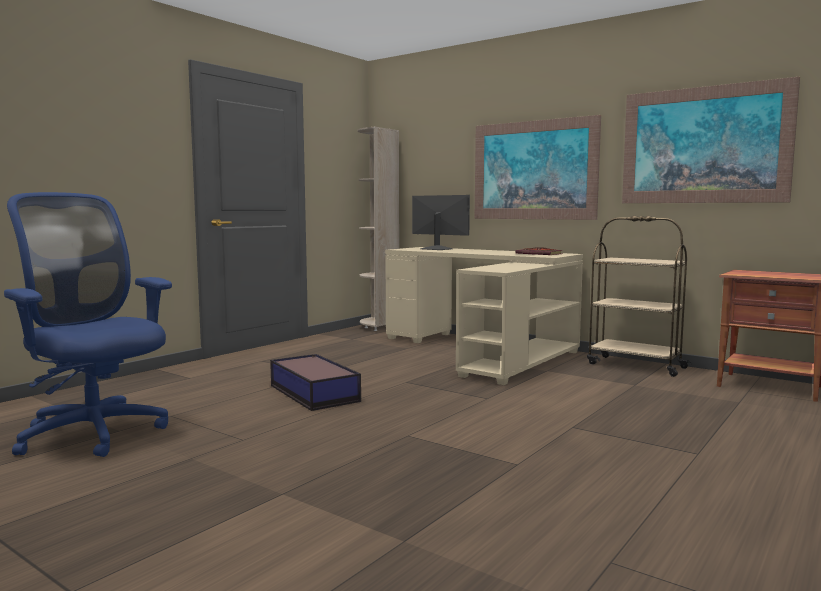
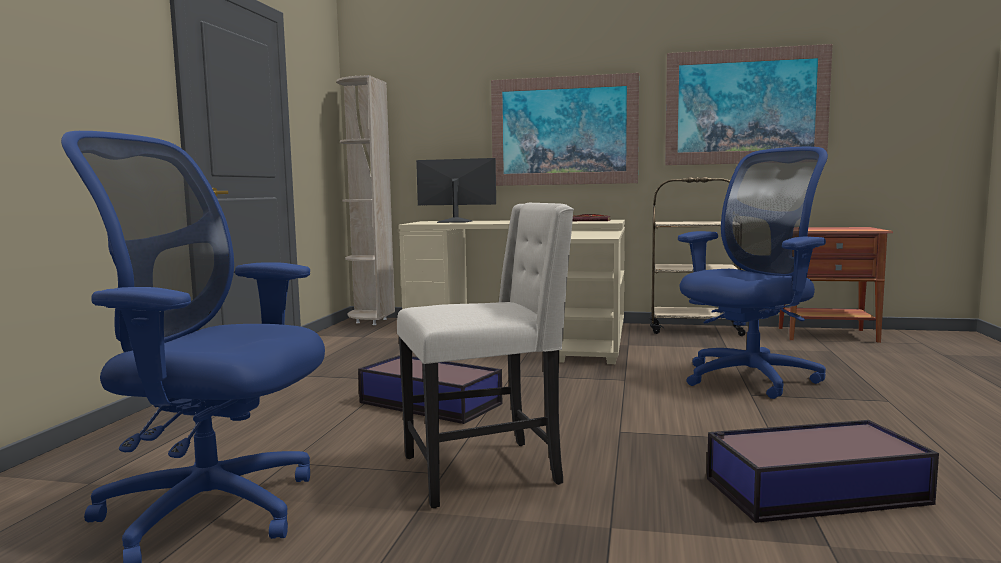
camera: 25 degrees left, 0 degrees up
(270, 443) = (484, 471): none -> beige chair
(469, 504) = (812, 491): none -> storage box
(593, 415) = (746, 380): none -> blue office chair

